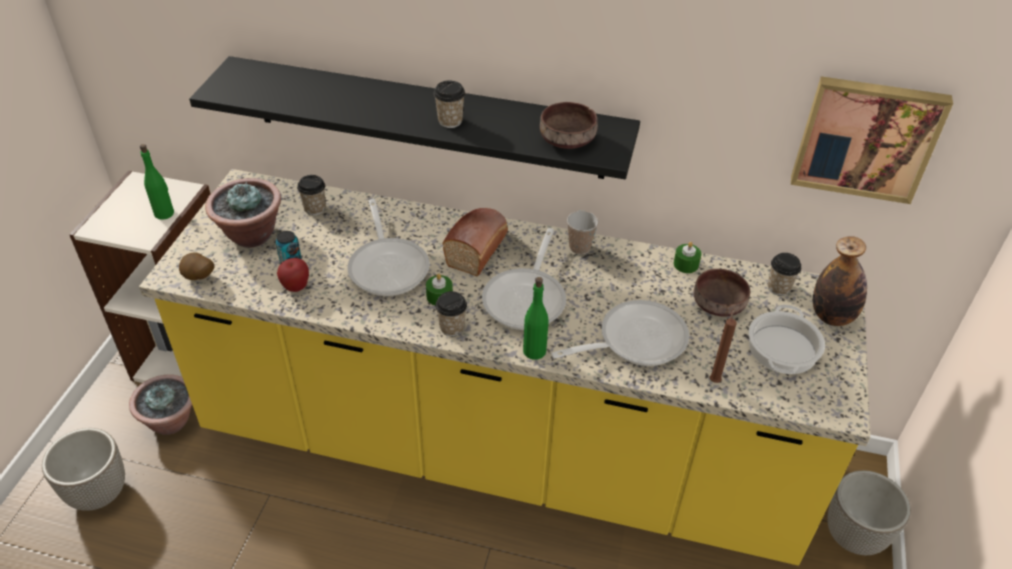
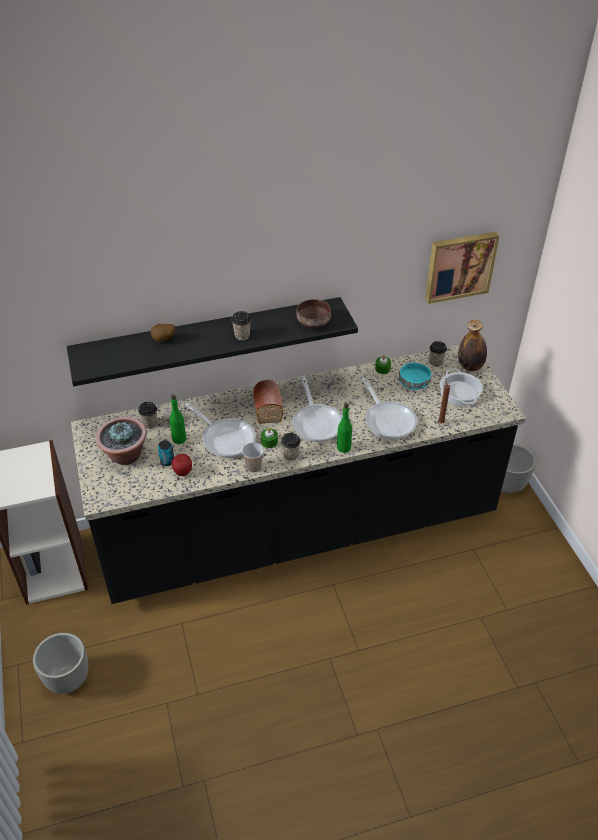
camera: 30 degrees left, 0 degrees up
(164, 213) = (41, 469): green bottle -> green bottle (179, 439)
(171, 421) = (78, 614): potted plant -> none
(199, 278) = (118, 494): potato -> potato (163, 340)
(501, 448) = (299, 529): yellow counter -> black counter
(579, 247) = (321, 383): cup -> cup (254, 467)
(634, 340) = (388, 420): frying pan -> frying pan turned 120 degrees clockwise
(718, 303) = (413, 383): brown bowl -> turquoise bowl

